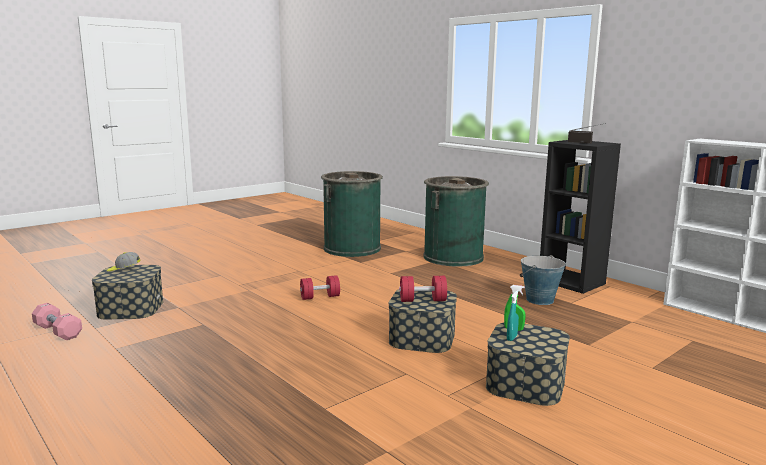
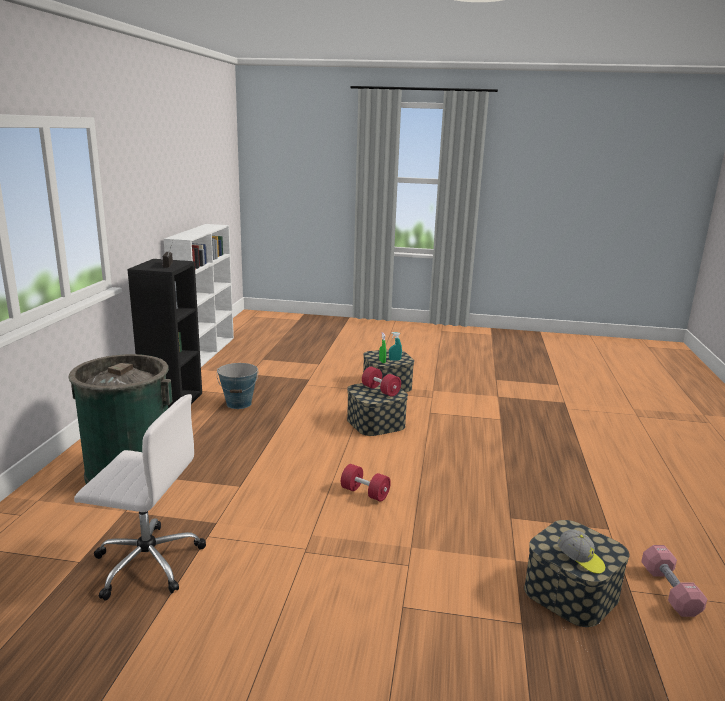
camera: 130 degrees left, 5 degrees up
(352, 248) = (146, 562): green trash can -> white office chair

